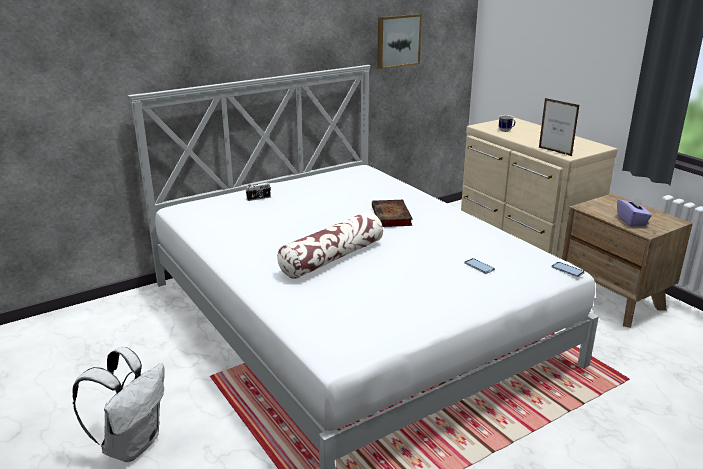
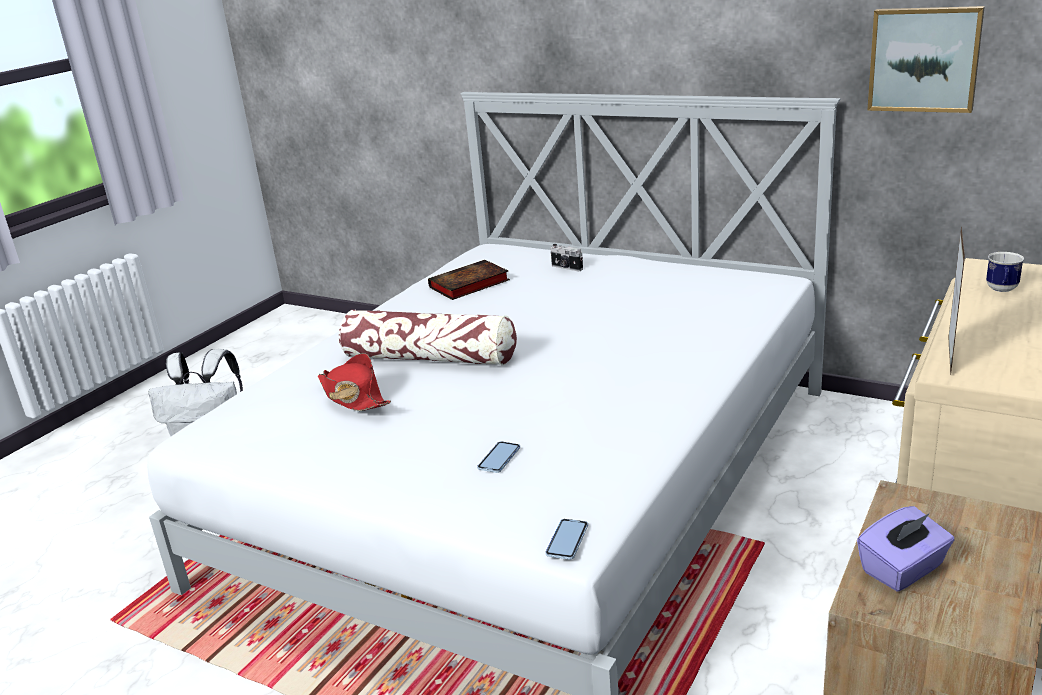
camera: 65 degrees right, 0 degrees up
(362, 287) = (353, 397): none -> red hat
(392, 217) = (606, 351): book -> book (468, 285)

